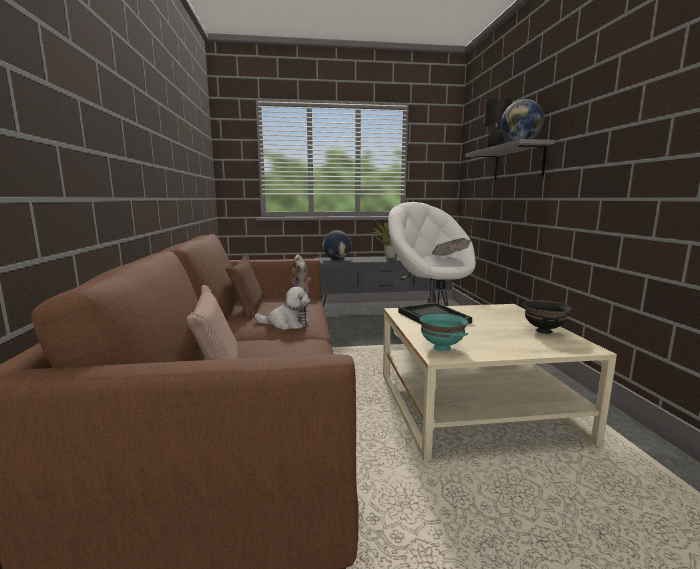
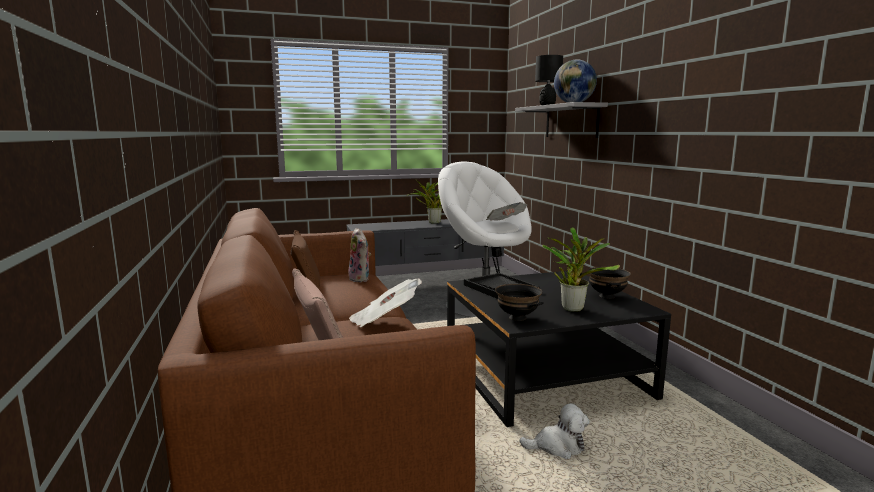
camera: 10 degrees left, 0 degrees up
(286, 324) = (358, 303): plush toy -> plush toy (557, 447)
(298, 342) = (384, 320): none -> newspaper
(337, 259) = (374, 226): globe -> none
(442, 347) = (518, 317): turquoise bowl -> black bowl
(474, 406) = (544, 374): beige coffee table -> black coffee table
(504, 341) = (572, 308): none -> potted plant

